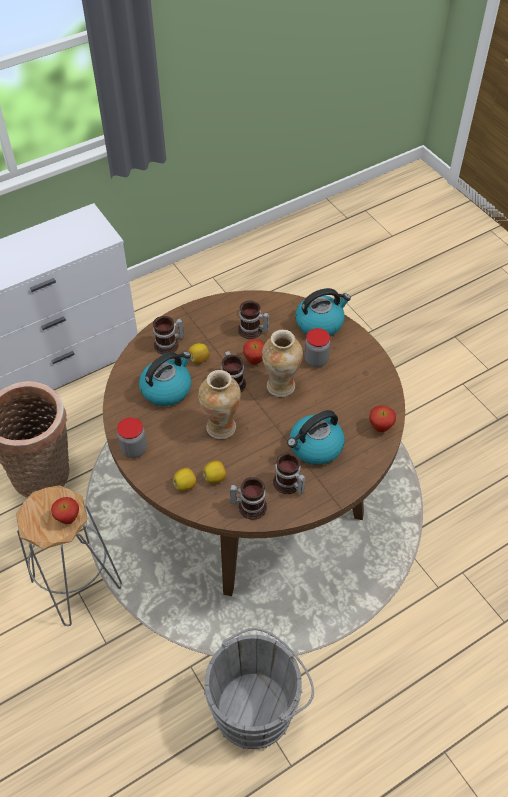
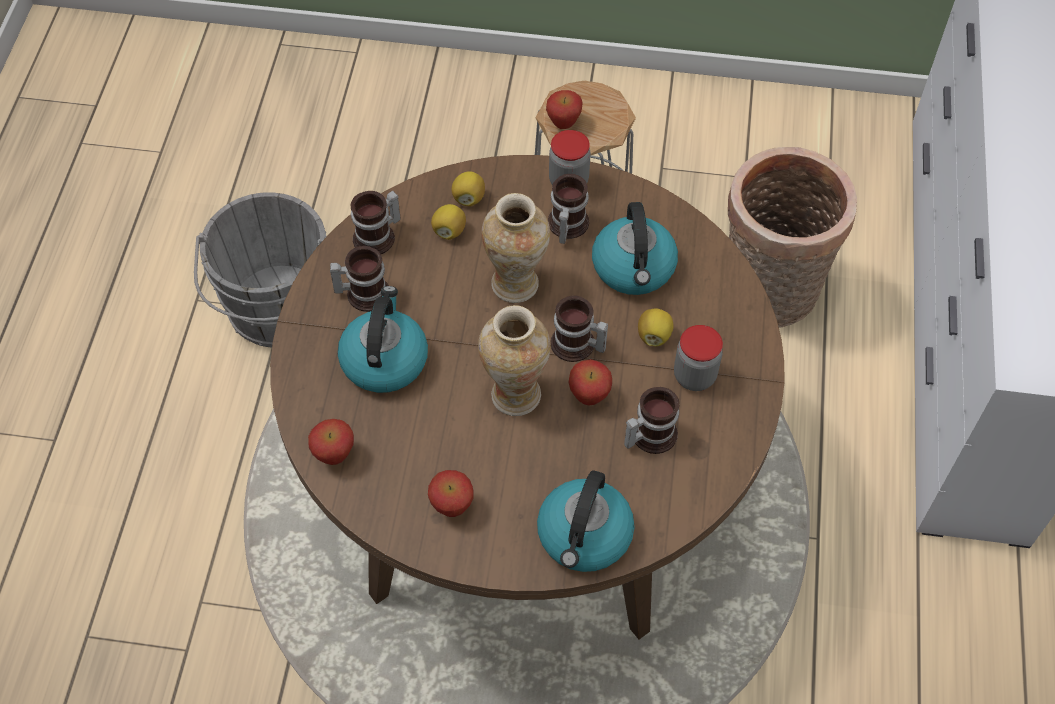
camera: 130 degrees right, 5 degrees up
(169, 345) = (712, 318): mug -> mug (565, 225)
(316, 360) = (520, 473): jar -> jar (694, 376)
(355, 371) = (452, 507): none -> apple

